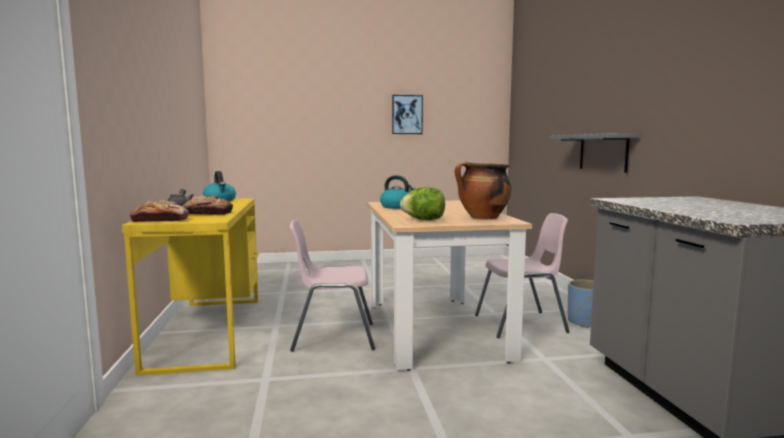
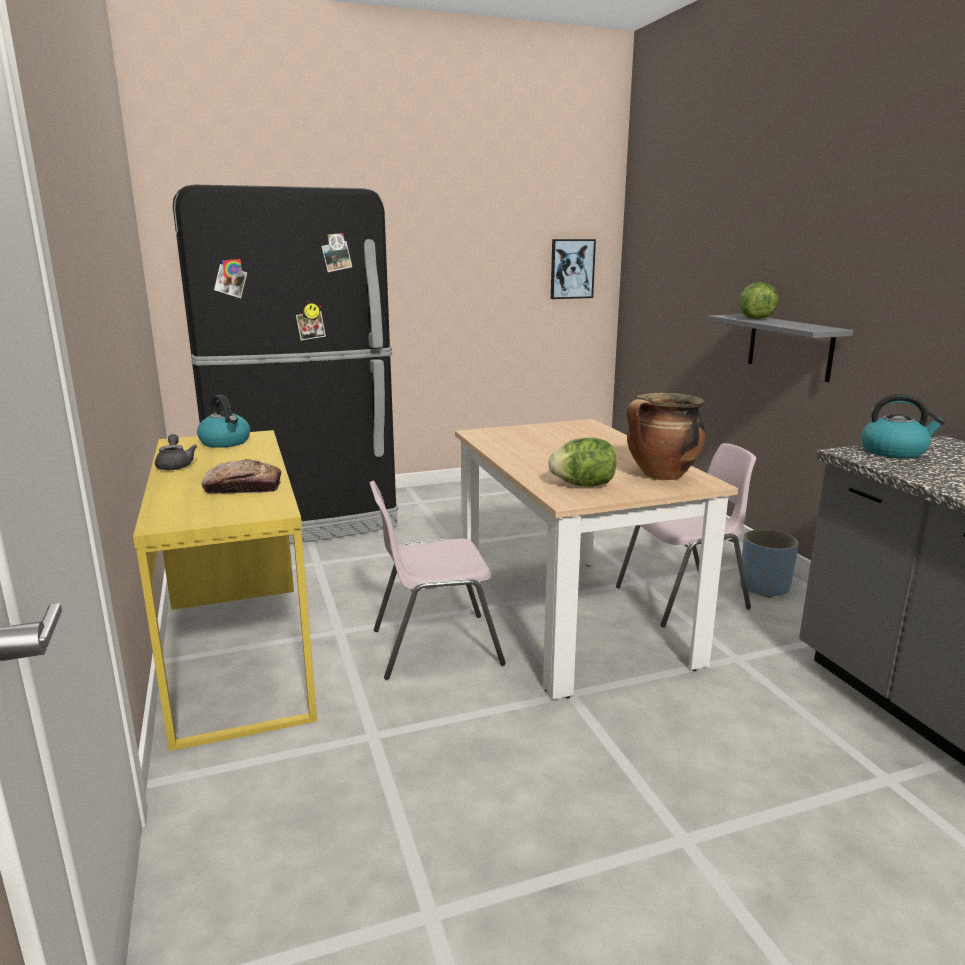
camera: 10 degrees left, 10 degrees up
(160, 220) = (186, 517): bread -> none
(288, 271) = (305, 519): none -> black fridge
(397, 207) = (513, 445): kettle -> kettle (894, 452)
(407, 114) = (471, 262): picture -> picture (572, 269)
(578, 134) = (755, 318): none -> lettuce

